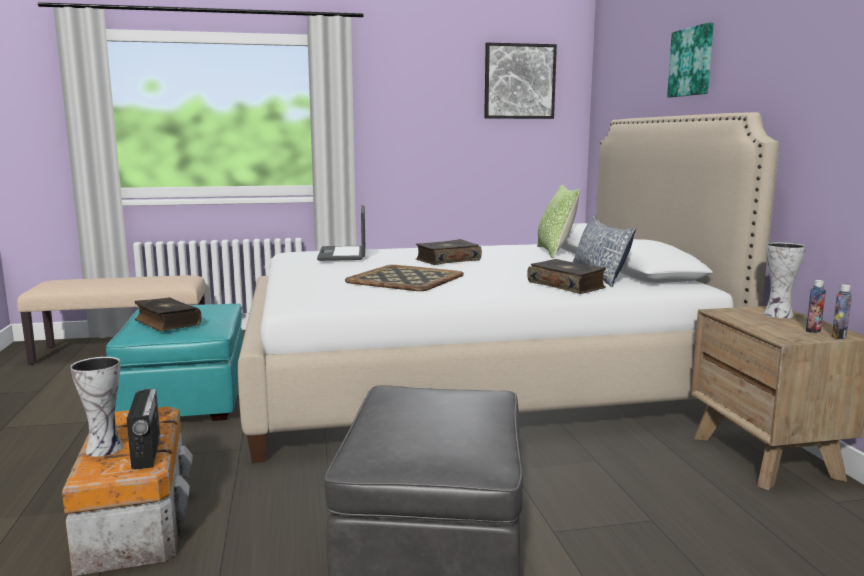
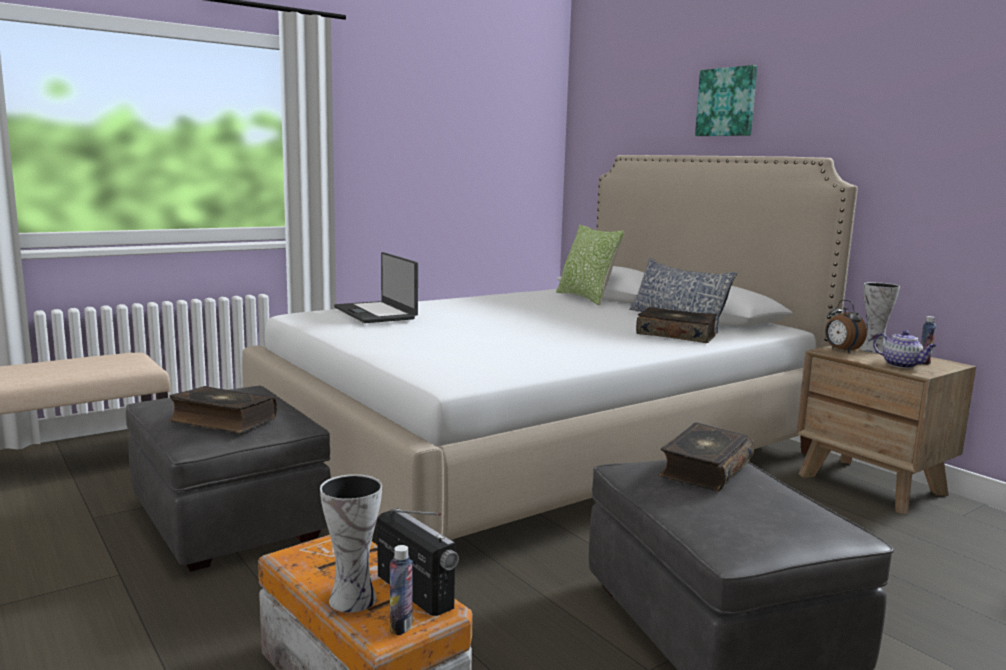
camera: 25 degrees left, 0 degrees up
(187, 399) = (229, 520): turquoise ottoman -> grey ottoman
(404, 279) = (506, 339): tray -> none
(447, 260) = (504, 314): book -> book (704, 469)
(519, 81) = (501, 108): picture -> none
(738, 312) = (841, 350): none -> alarm clock
(778, 330) = (902, 365): none -> teapot
(838, 336) = (950, 366): bottle -> bottle (401, 626)

